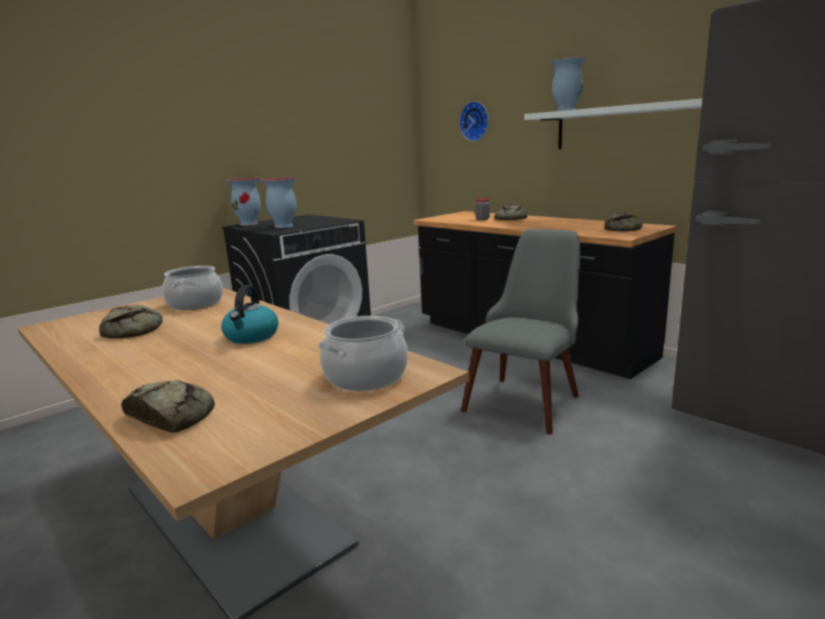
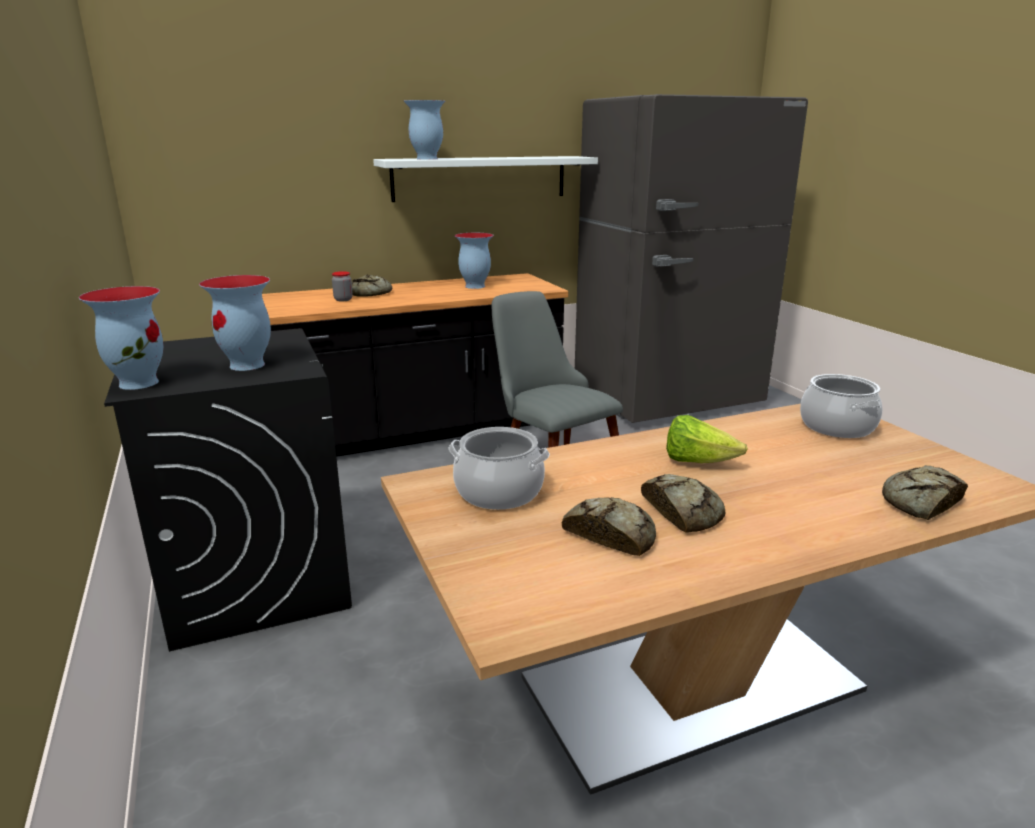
camera: 70 degrees left, 5 degrees up
(251, 336) = (697, 462): kettle -> lettuce
(475, 121) = (249, 162): wall clock -> none
(582, 226) = (474, 286): none -> vase
(624, 229) = (516, 283): bread -> bread (682, 511)

